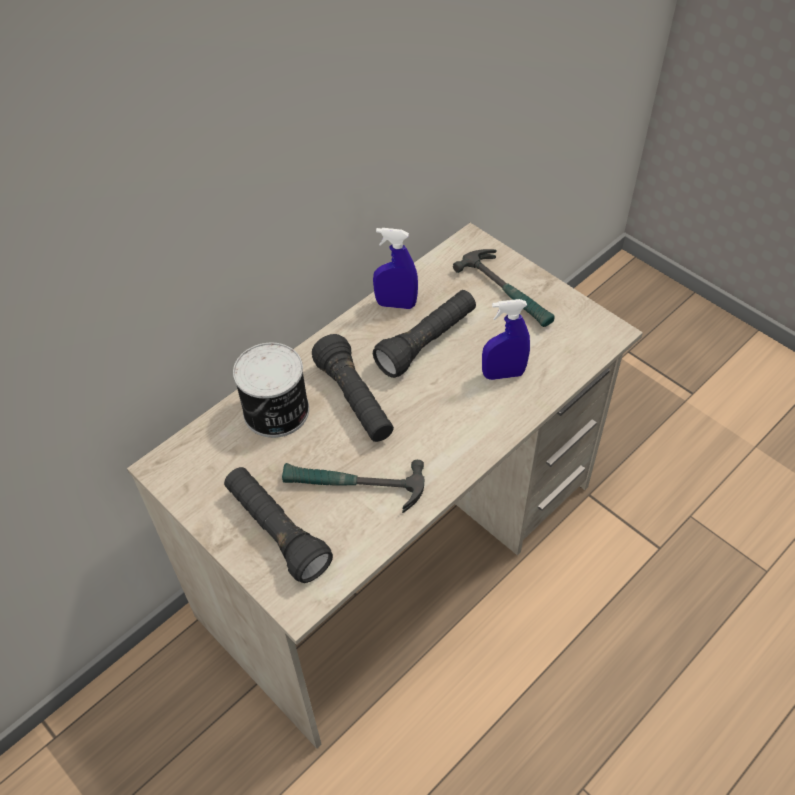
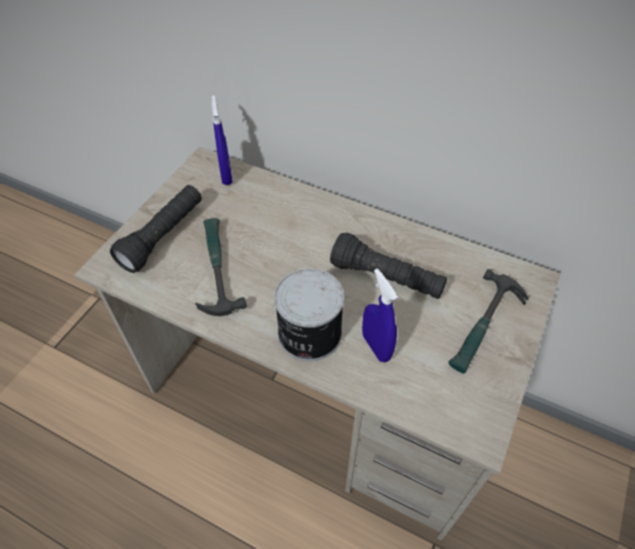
camera: 70 degrees right, 0 degrees up
(277, 412) = (272, 204): can -> can (308, 334)
(355, 400) = (301, 247): black flashlight -> none
(396, 304) = (420, 245): blue spray bottle -> blue spray bottle (226, 175)

